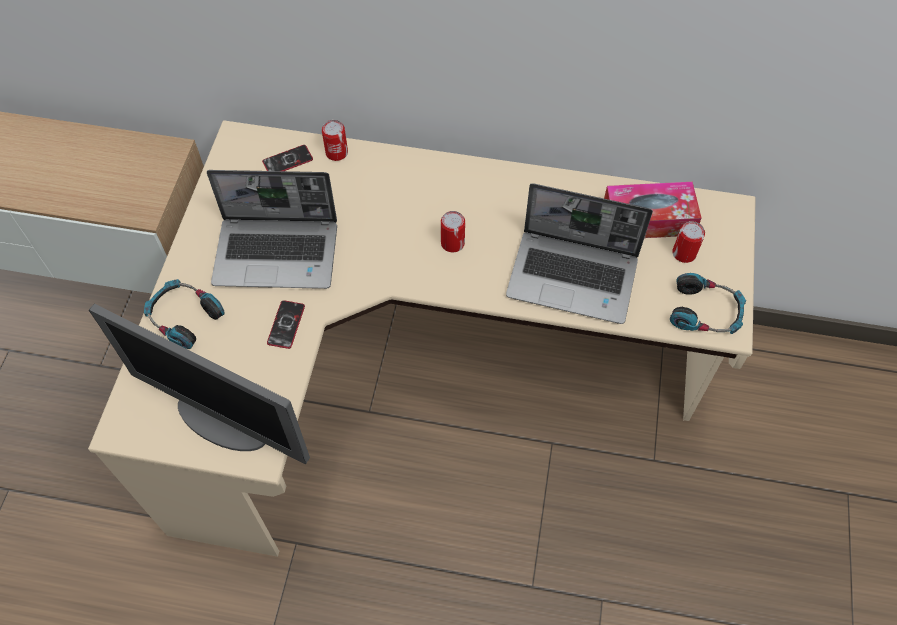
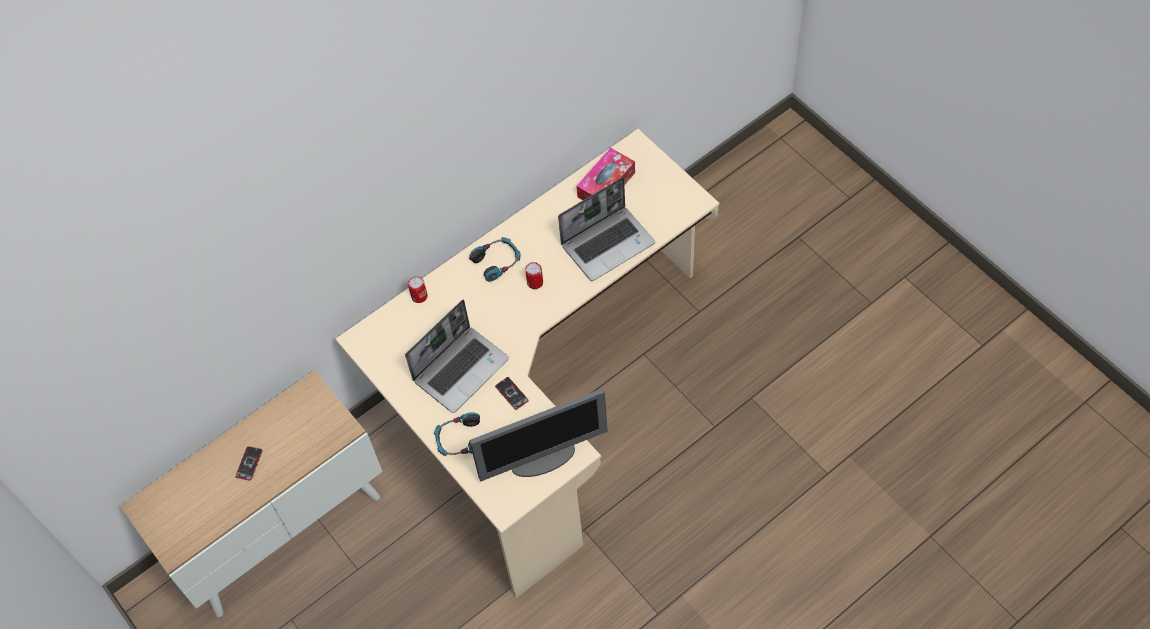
camera: 45 degrees left, 0 degrees up
(287, 161) = (400, 324): phone -> phone (249, 463)
(684, 253) = (640, 185): can -> none
(705, 312) = (680, 203): headphones -> headphones (497, 261)

